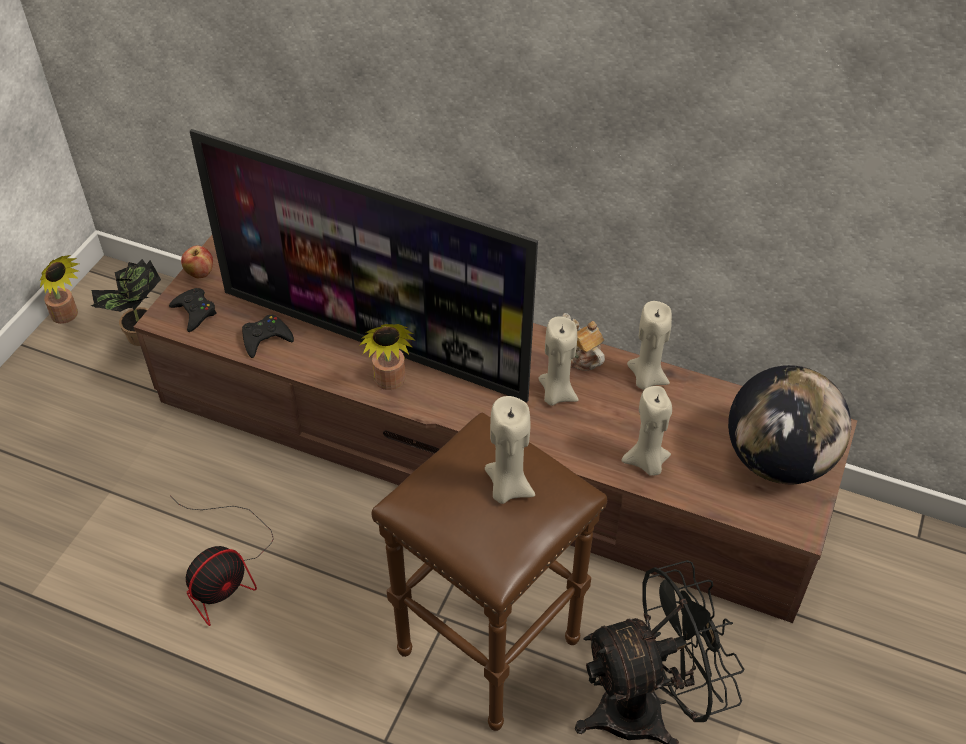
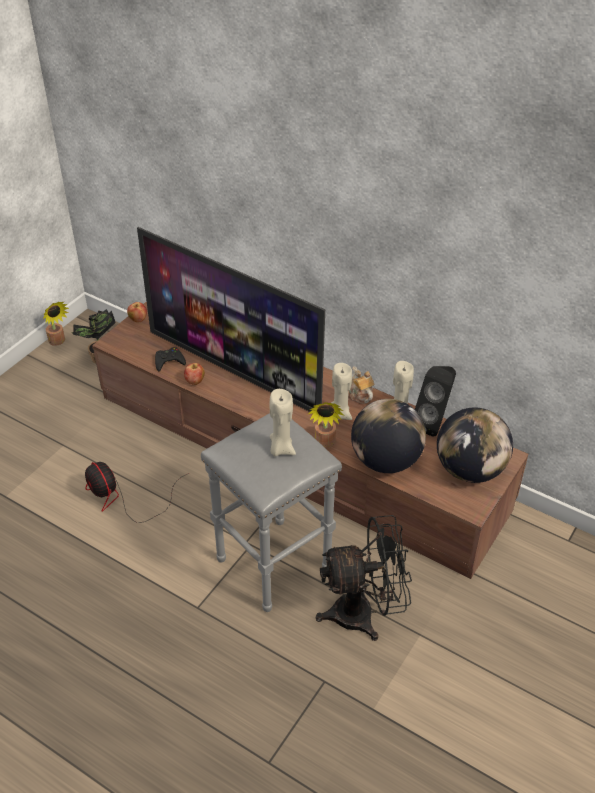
camera: 10 degrees right, 5 degrees down
(194, 312) = (130, 341): black game controller -> none
(225, 570) = (123, 498): fan -> fan turned 90 degrees clockwise
(315, 368) = (195, 381): none -> apple
(390, 383) = (238, 396): potted plant -> potted plant (325, 443)
(484, 645) = (271, 563): brown stool -> grey stool
(646, 463) = (386, 461): beige candle -> globe
(703, 389) = (433, 423): none -> black speaker

